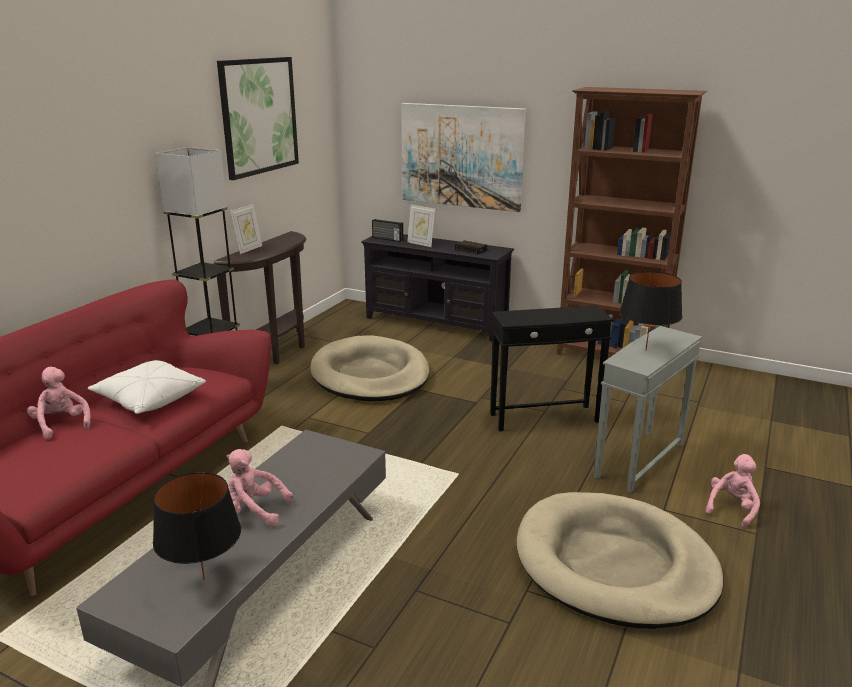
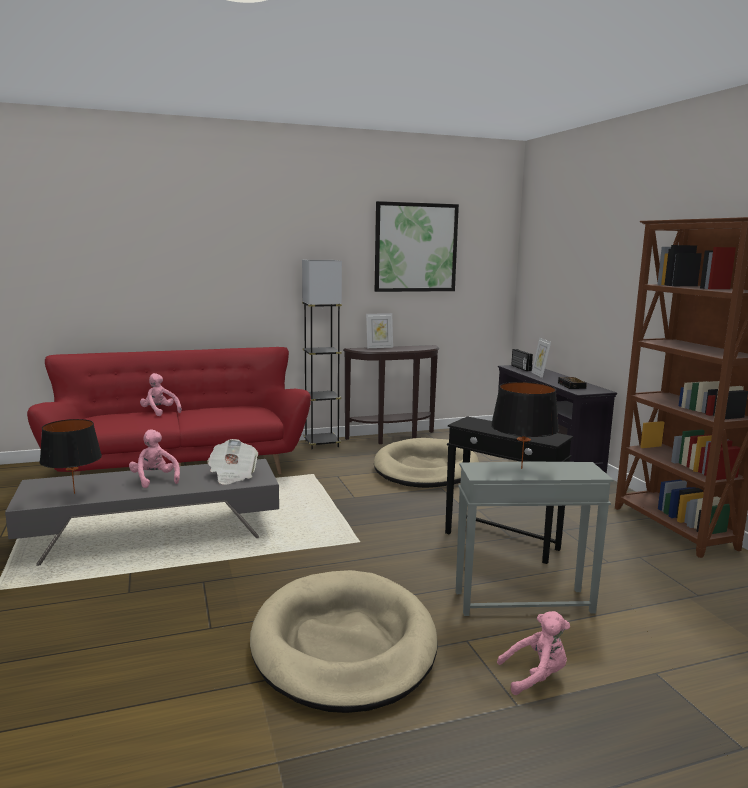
camera: 45 degrees right, 10 degrees down
(62, 424) = (159, 412): pink plush toy -> pink plush toy turned 60 degrees counterclockwise
(149, 399) = (213, 414): white pillow -> none
(321, 463) = (232, 475): none -> newspaper
(461, 156) = (588, 296): picture -> none

